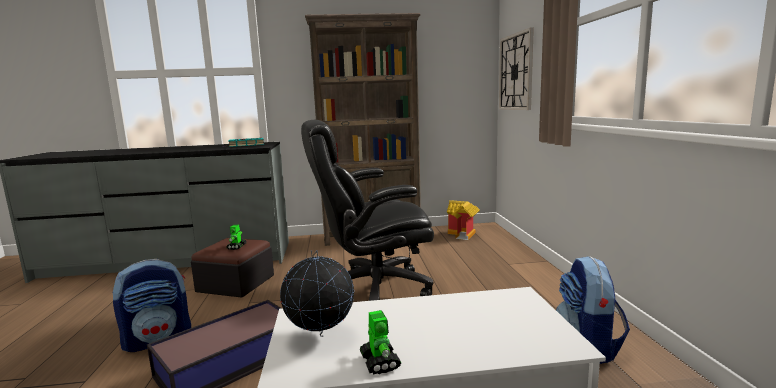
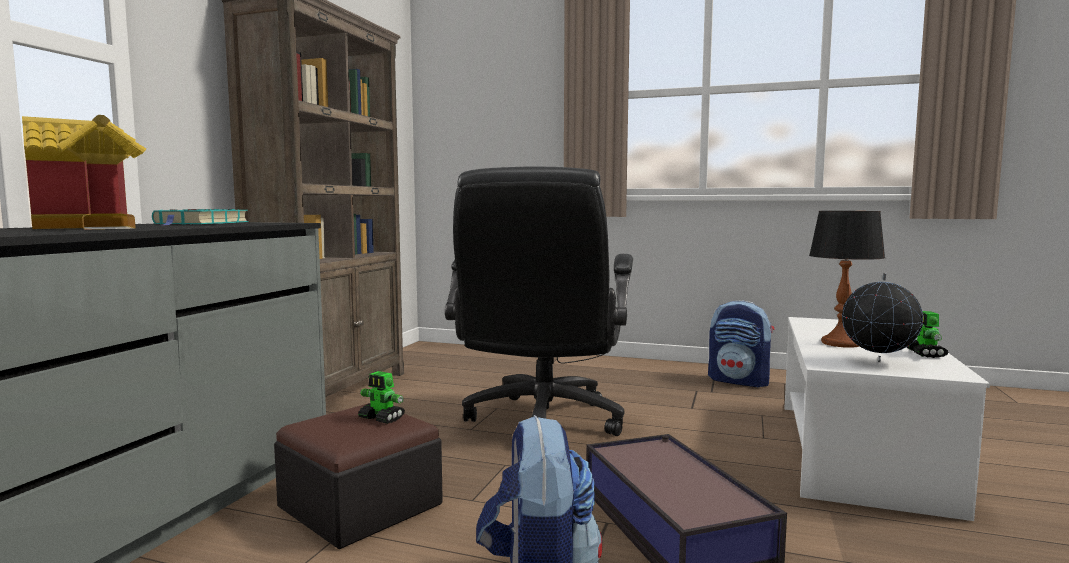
camera: 65 degrees left, 5 degrees down
(379, 362) = (925, 354): toy robot -> toy robot turned 90 degrees counterclockwise
(399, 316) = (840, 343): none -> table lamp
(464, 234) = (432, 357): toy house -> toy house (98, 227)
(516, 72) = (471, 139): wall clock -> none

